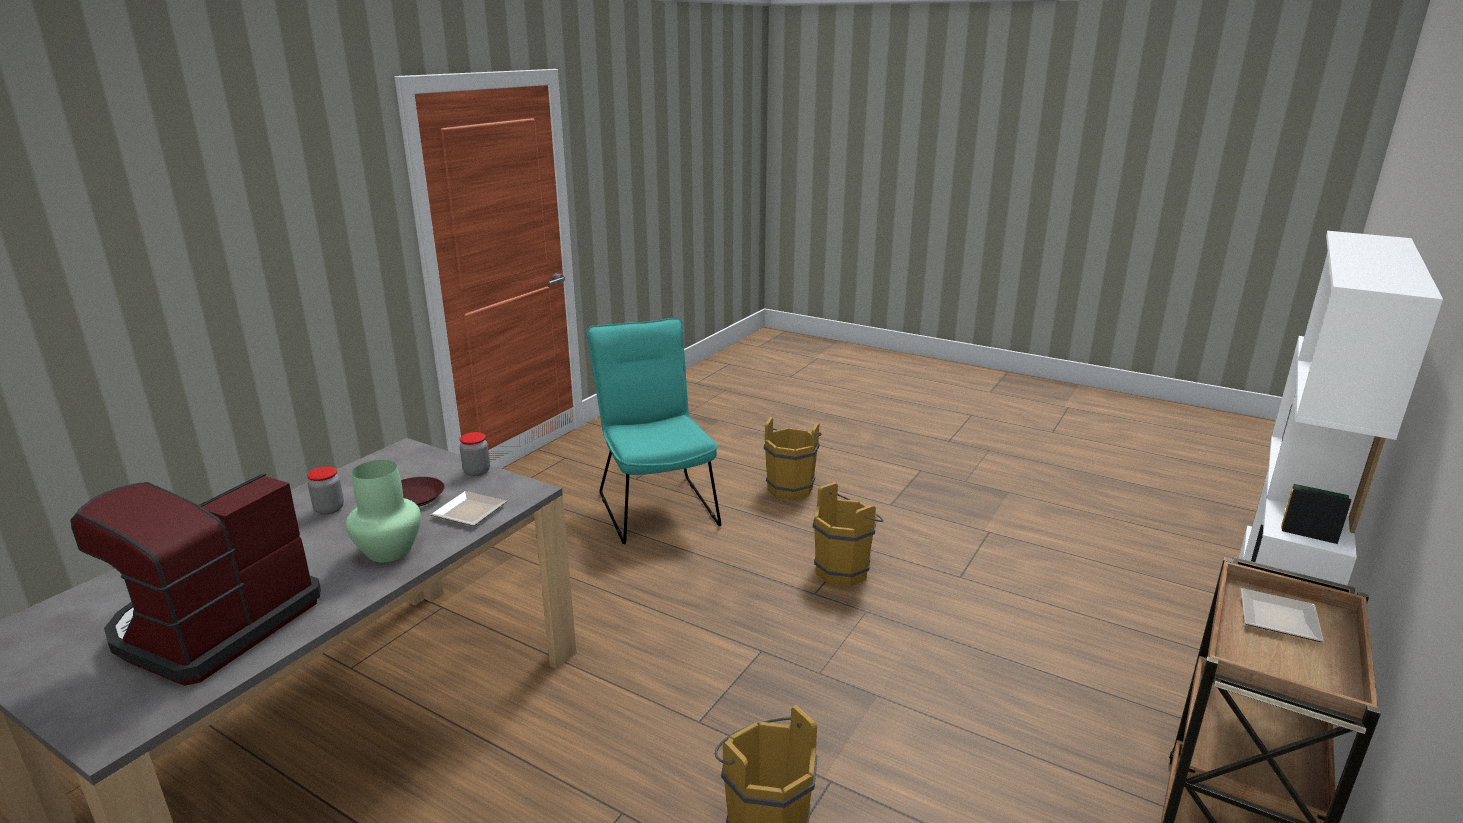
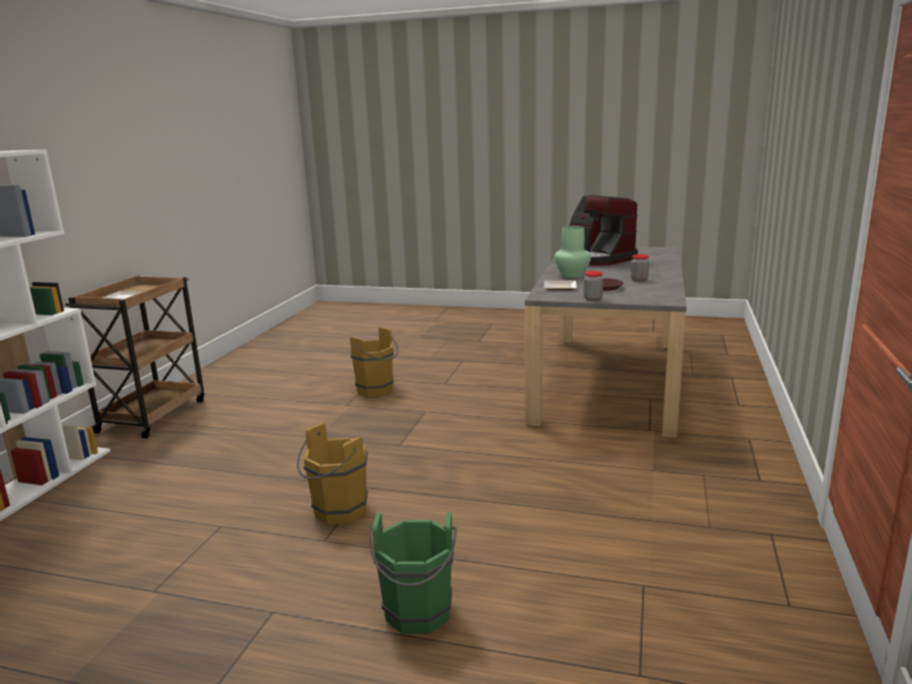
camera: 165 degrees right, 5 degrees down
(214, 625) = (596, 258): coffee machine -> coffee machine turned 135 degrees clockwise
(655, 505) = (577, 548): turquoise chair -> none
(791, 487) = (417, 616): brown bucket -> green bucket

